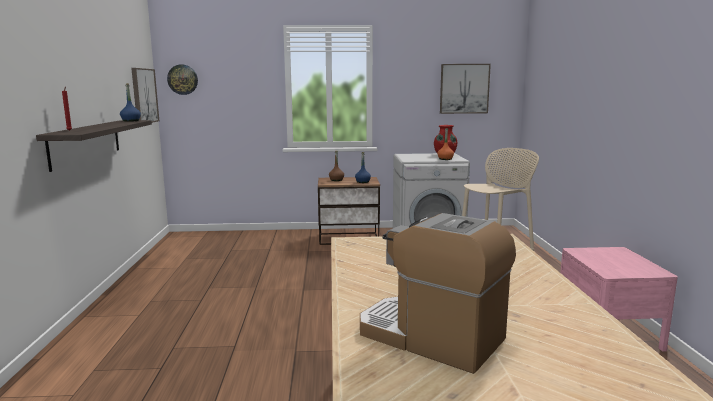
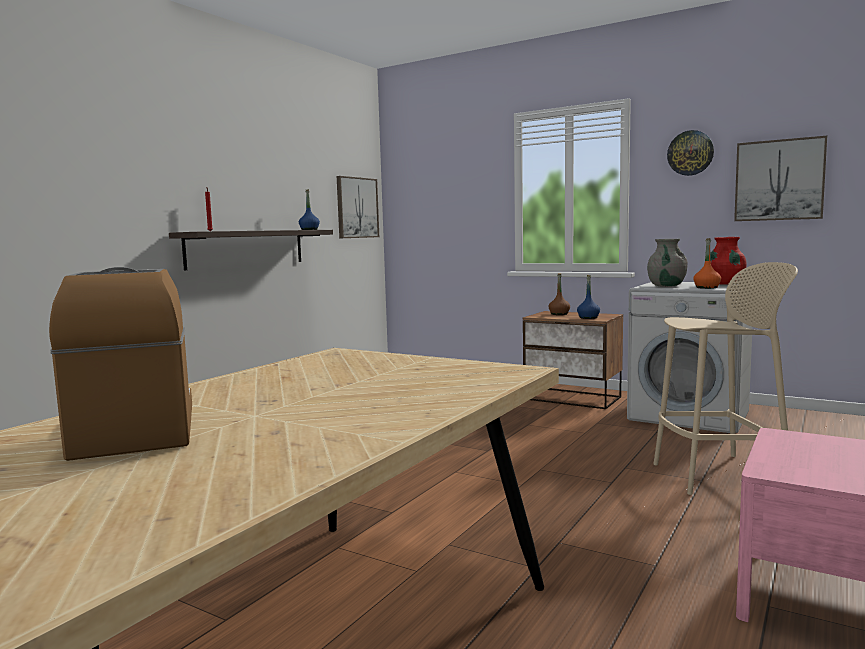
camera: 35 degrees right, 5 degrees down
(182, 79) = (407, 189): wall clock -> wall clock (690, 153)
(418, 158) = (666, 286): none -> grey vase

